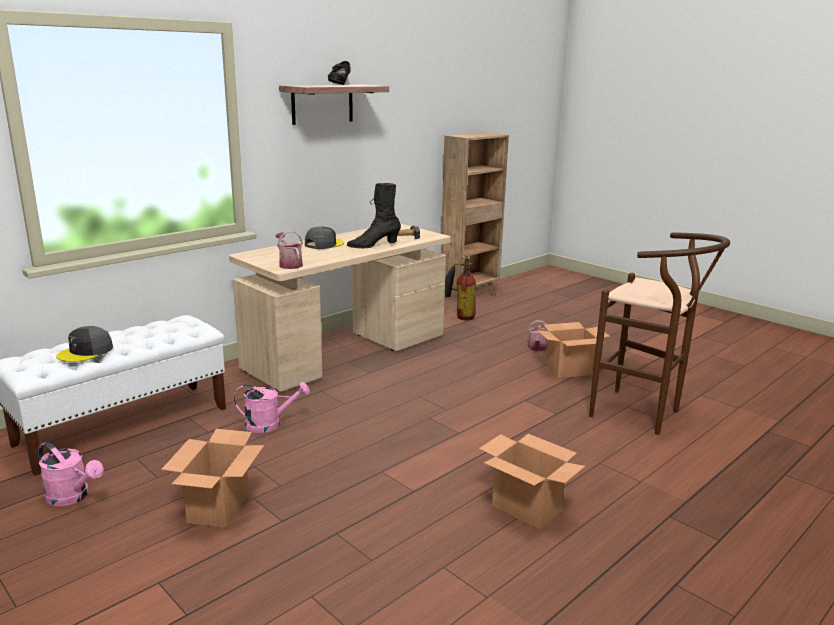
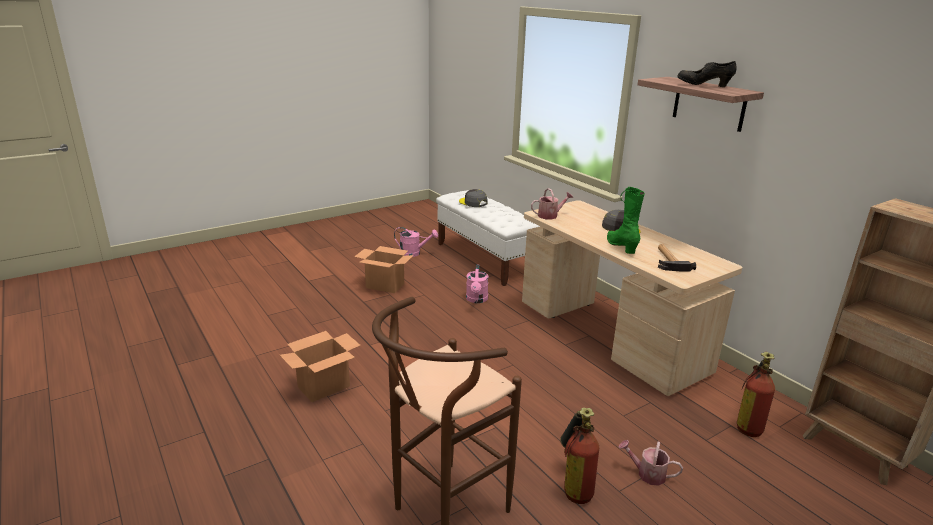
camera: 100 degrees right, 5 degrees up
(73, 497) = (414, 253): pink watering can -> pink watering can turned 120 degrees counterclockwise
(373, 246) = (621, 247): black boot -> green boot
(569, 370) = (574, 485): cardboard box -> fire extinguisher

